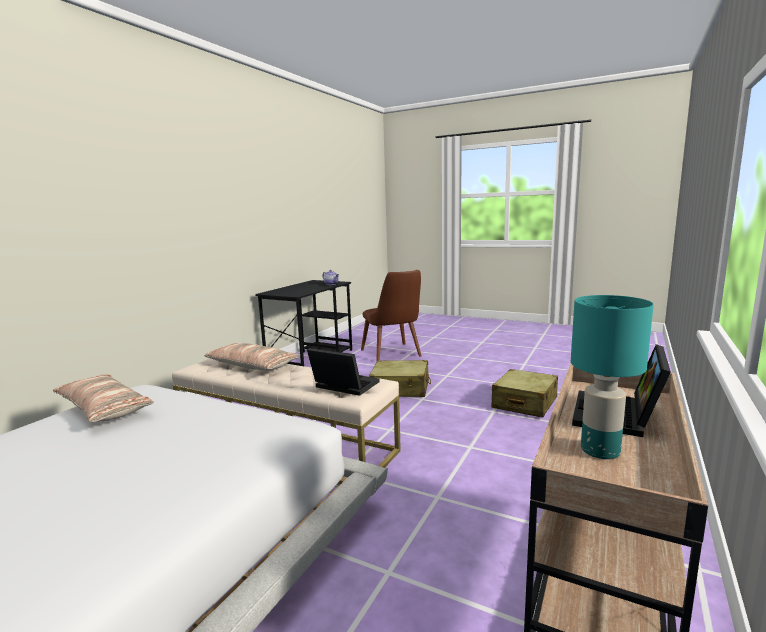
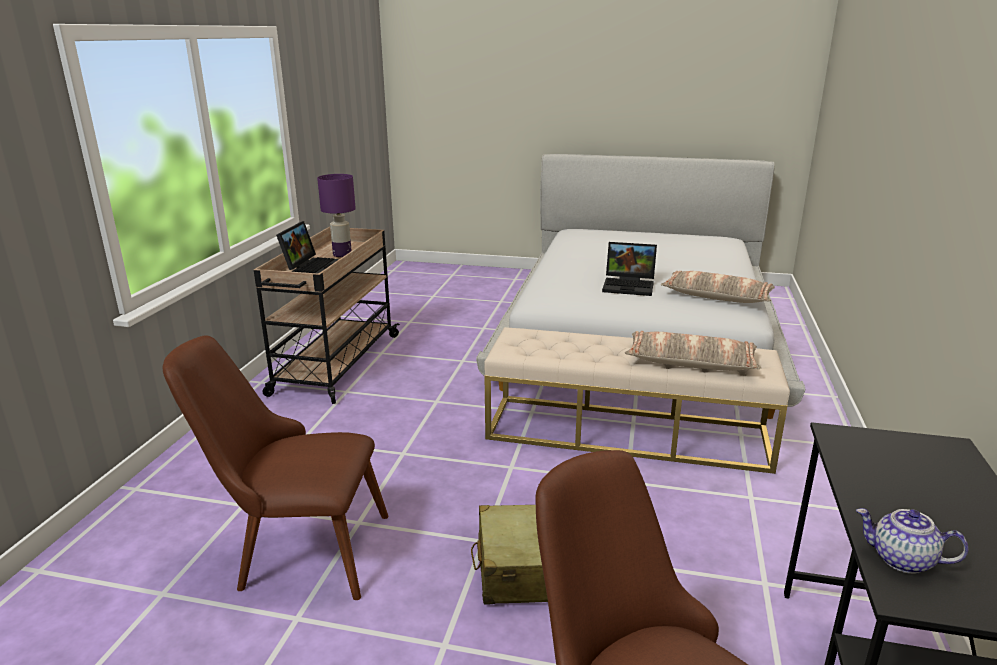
camera: 165 degrees right, 10 degrees up
(343, 386) = (539, 341): laptop -> laptop (630, 286)
(524, 403) = (296, 551): beige suitcase -> brown chair
(600, 450) = (342, 255): turquoise table lamp -> purple table lamp

